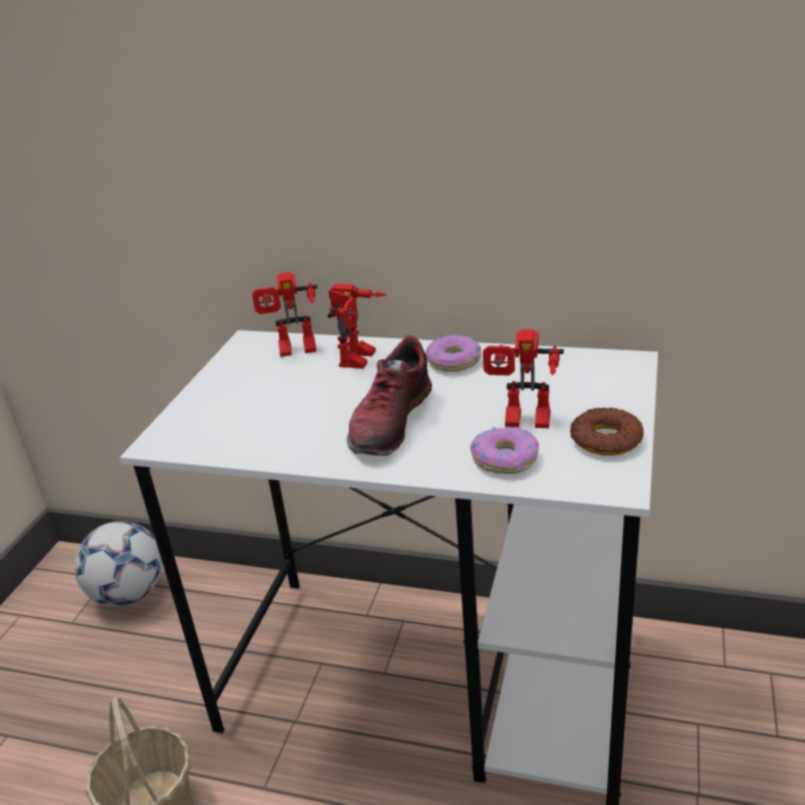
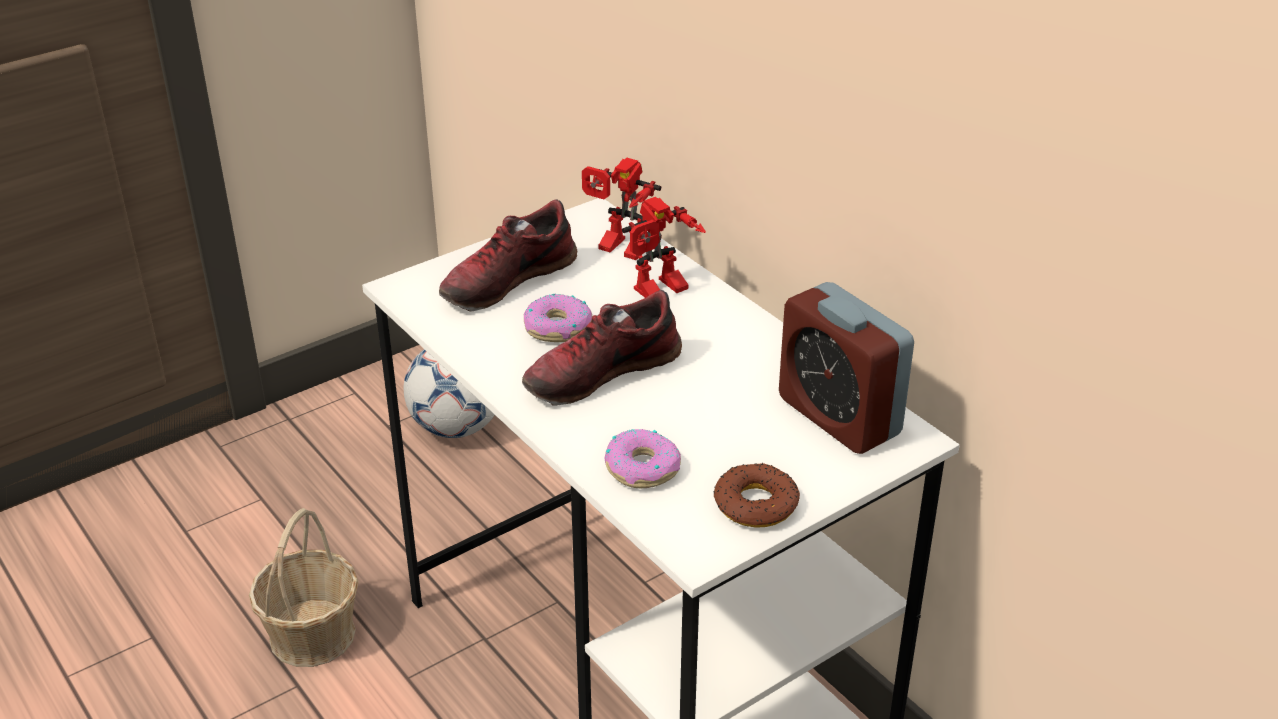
camera: 35 degrees right, 5 degrees up
(238, 401) = (507, 279): none -> shoe
(454, 361) = (742, 341): donut -> donut (557, 328)
(523, 422) = (710, 442): toy robot -> none
(574, 370) = (838, 416): none -> alarm clock

